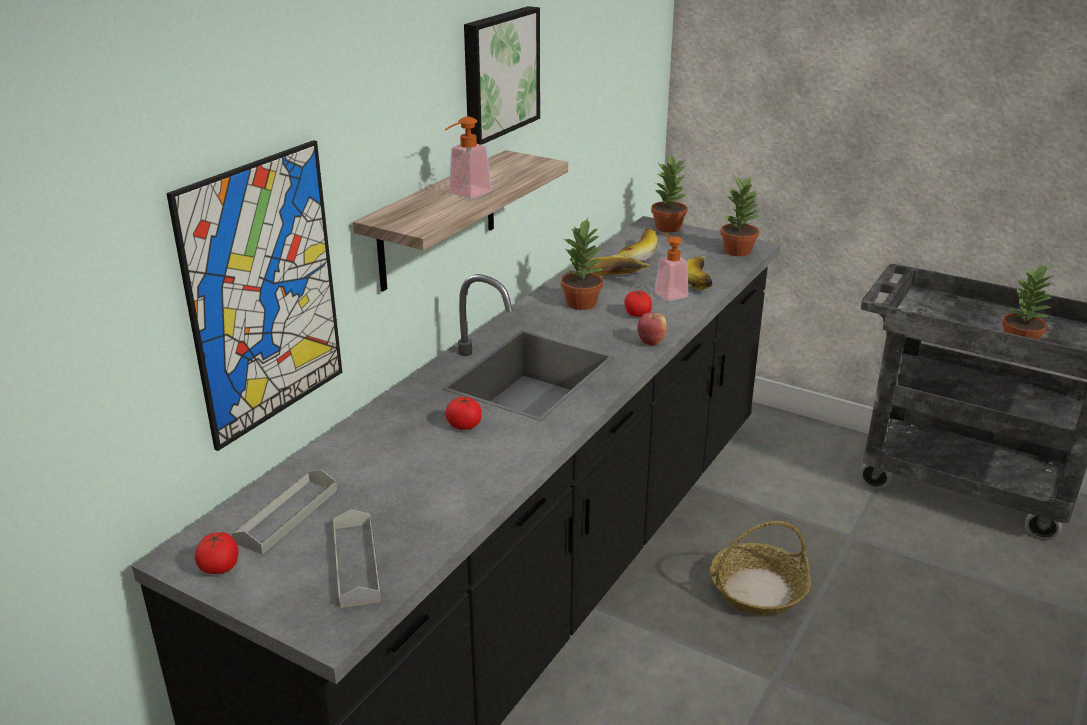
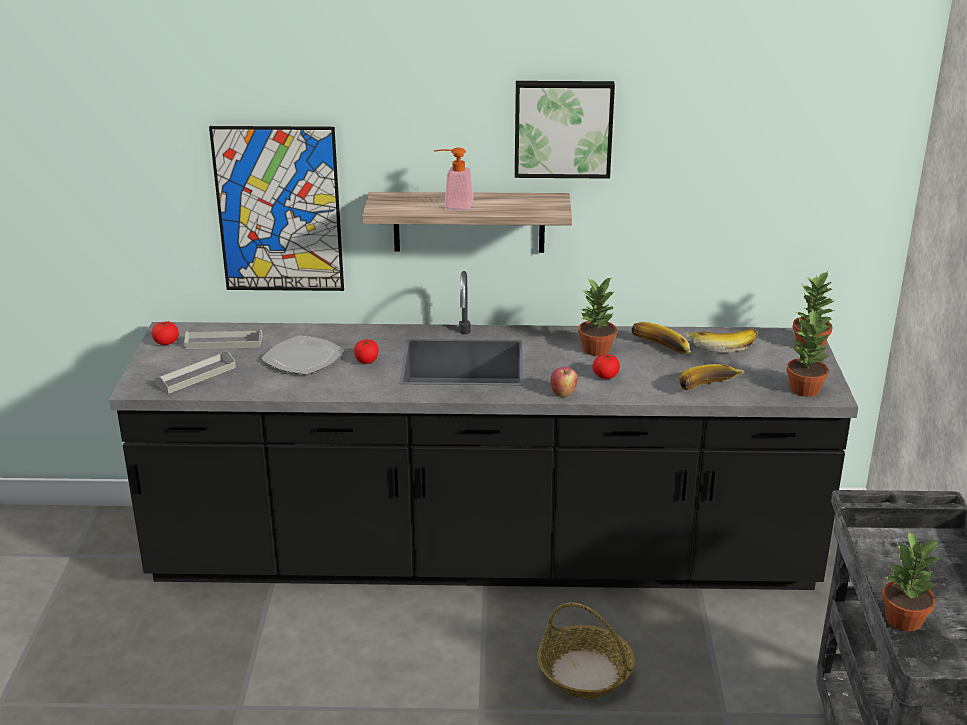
camera: 60 degrees right, 0 degrees up
(407, 466) = (302, 358): none -> plate
(668, 293) = (664, 378): soap dispenser -> none

